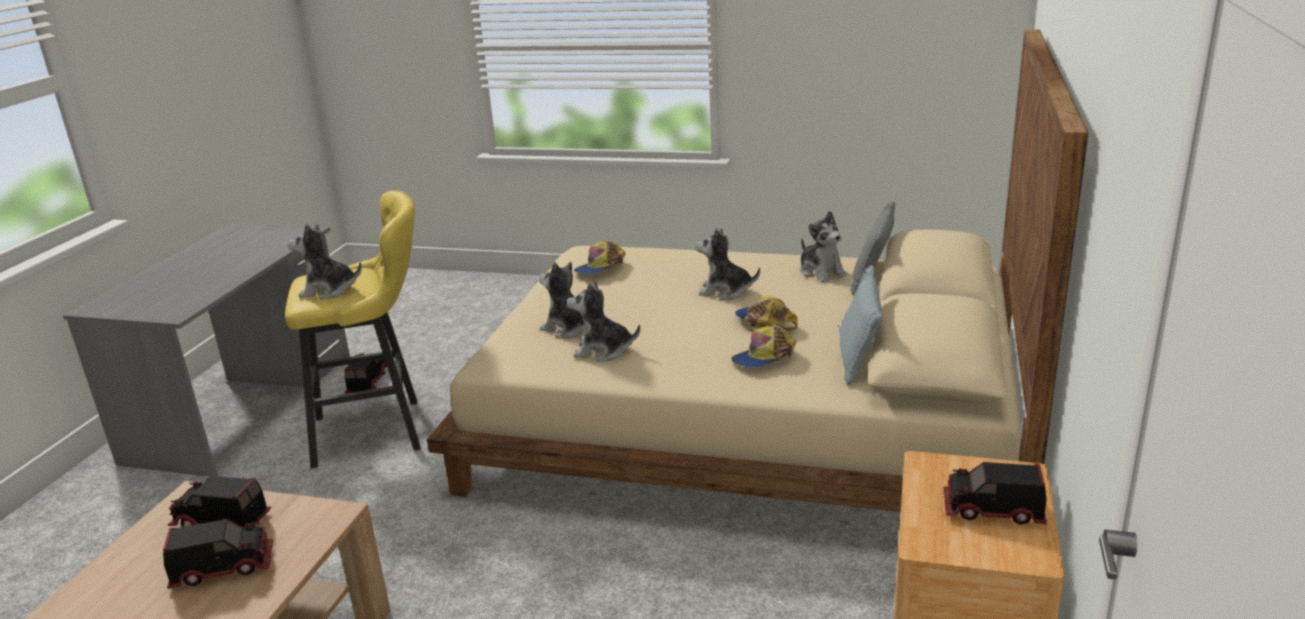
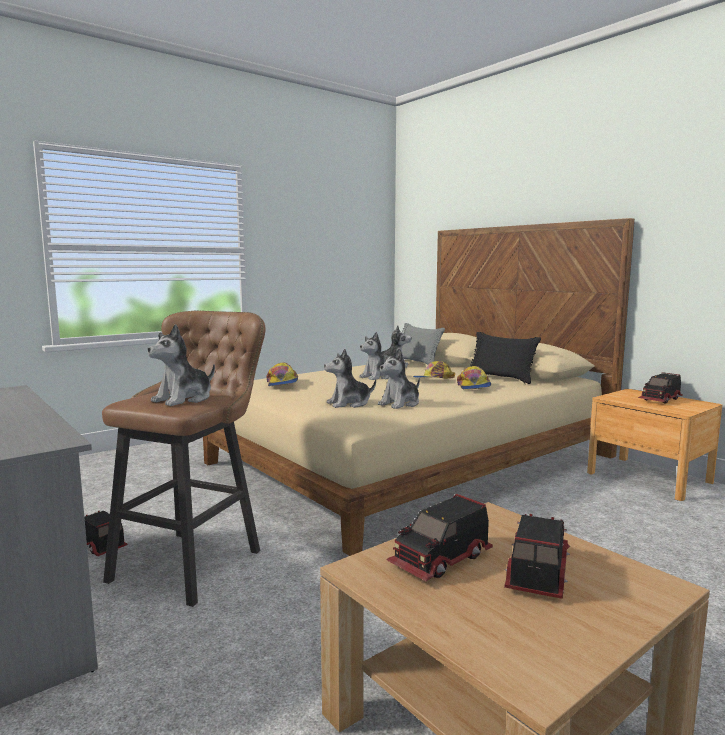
camera: 55 degrees left, 15 degrees down
(383, 430) = (197, 557): yellow stool -> brown stool
(858, 357) = (501, 378): blue pillow -> black pillow

